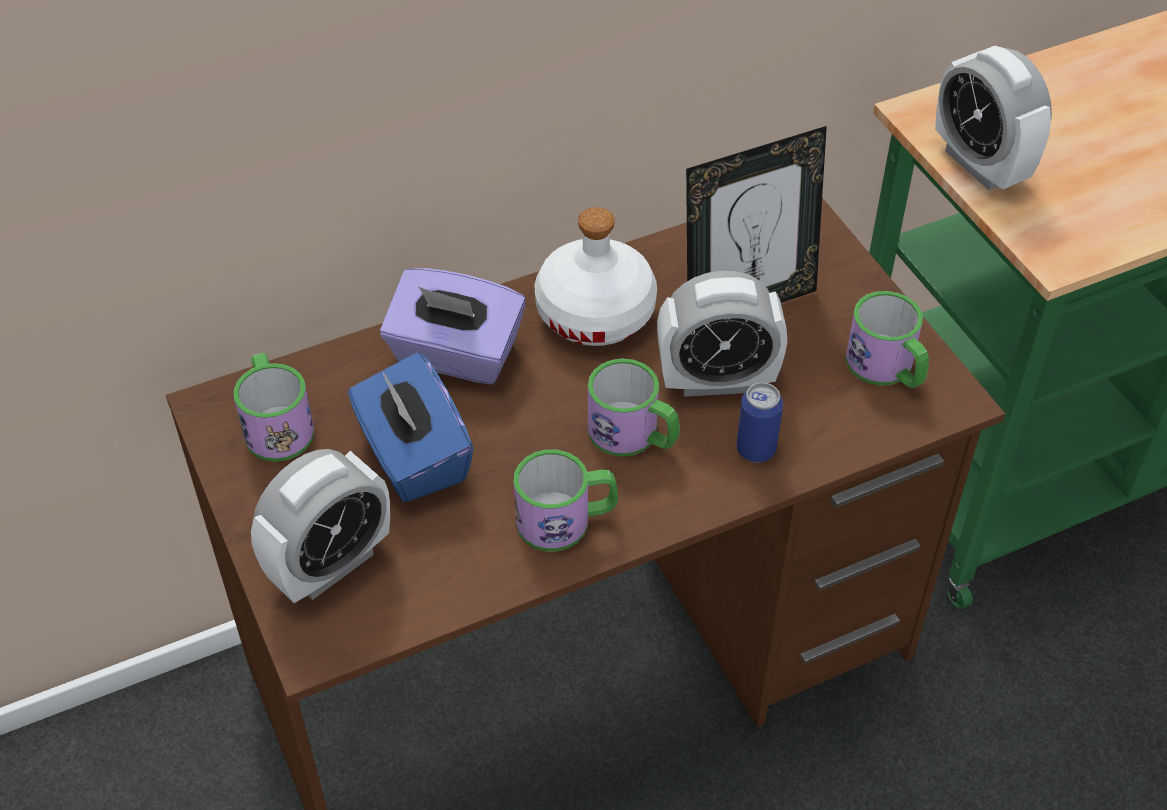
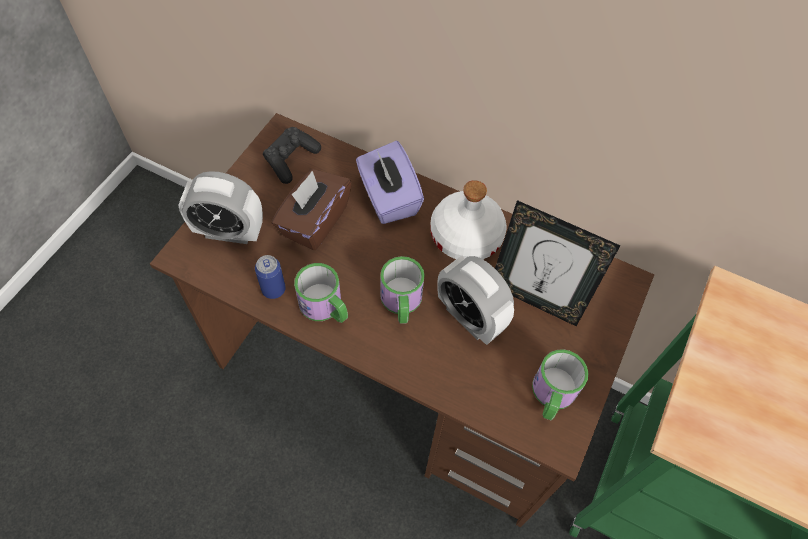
camera: 50 degrees right, 10 degrees up
(276, 424) = (291, 160): mug -> black game controller
(413, 456) = (314, 222): blue tissue box -> brown tissue box
(756, 449) = (439, 364): can -> can (273, 289)
(980, 164) = (722, 350): alarm clock -> none

